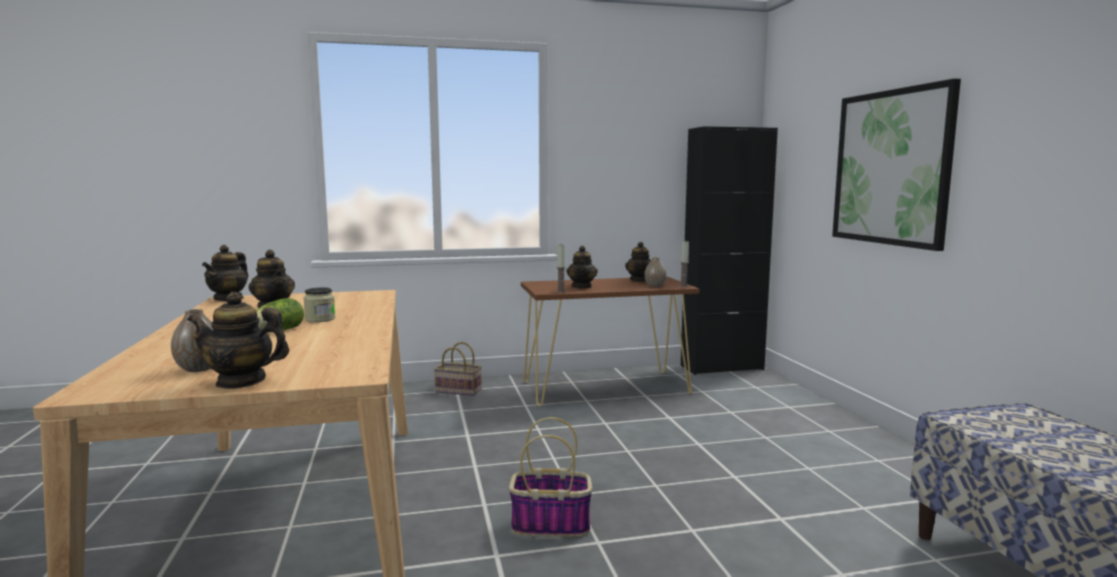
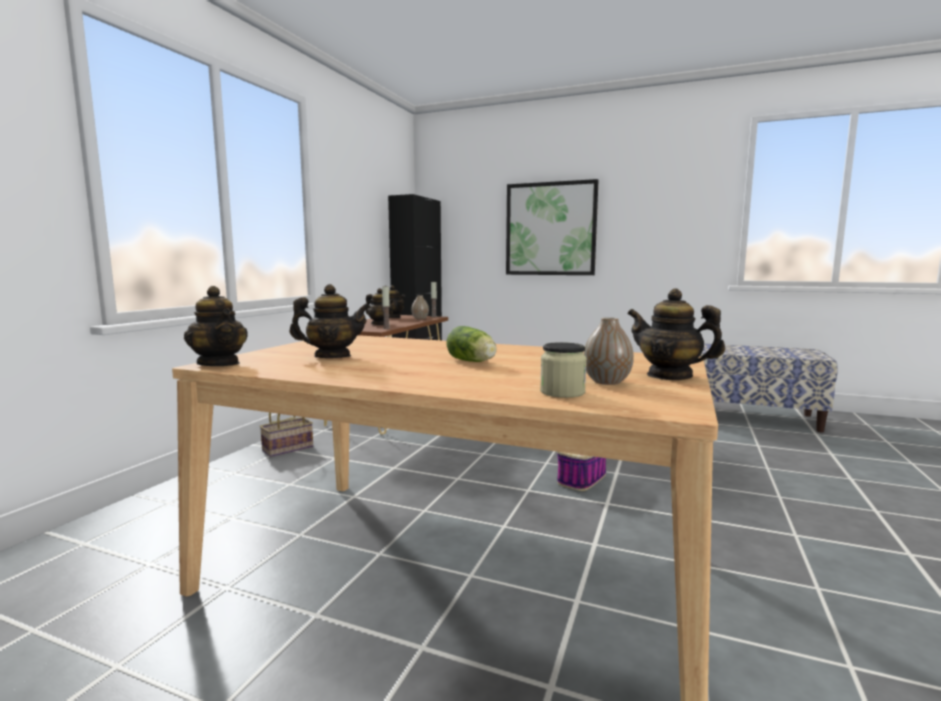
camera: 55 degrees left, 0 degrees up
(241, 381) = (670, 376): teapot -> teapot turned 90 degrees clockwise
(320, 319) = (438, 352): jar -> jar (562, 392)

